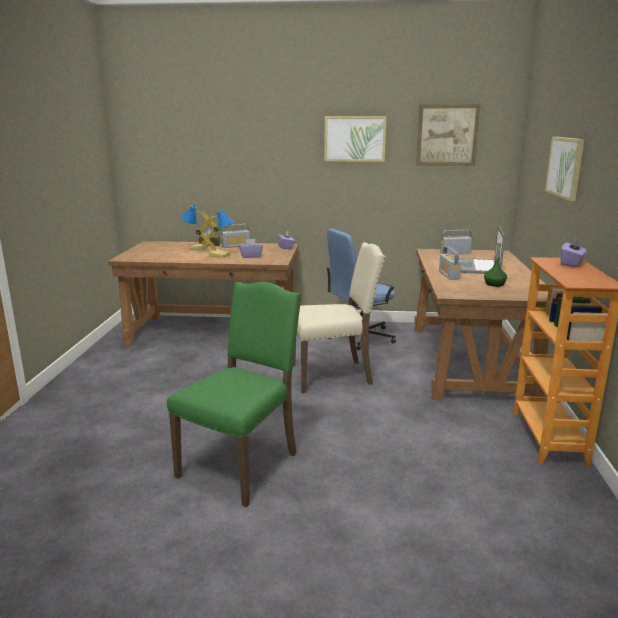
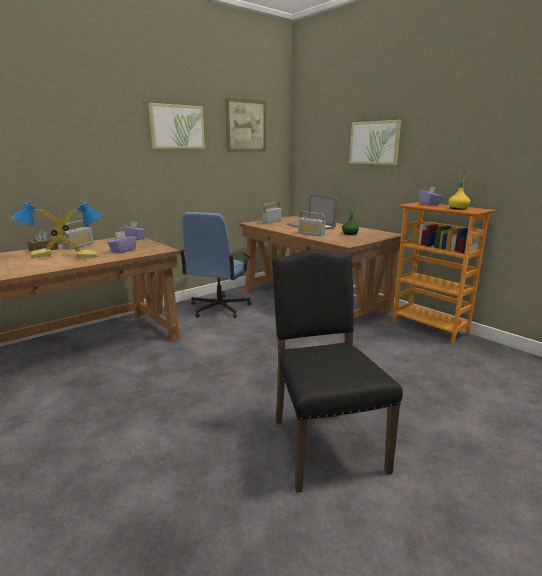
camera: 45 degrees left, 0 degrees up
(242, 464) = (324, 443): green chair -> black chair
(333, 375) = (252, 342): beige chair -> none
(579, 276) = (458, 208): none -> yellow bottle

